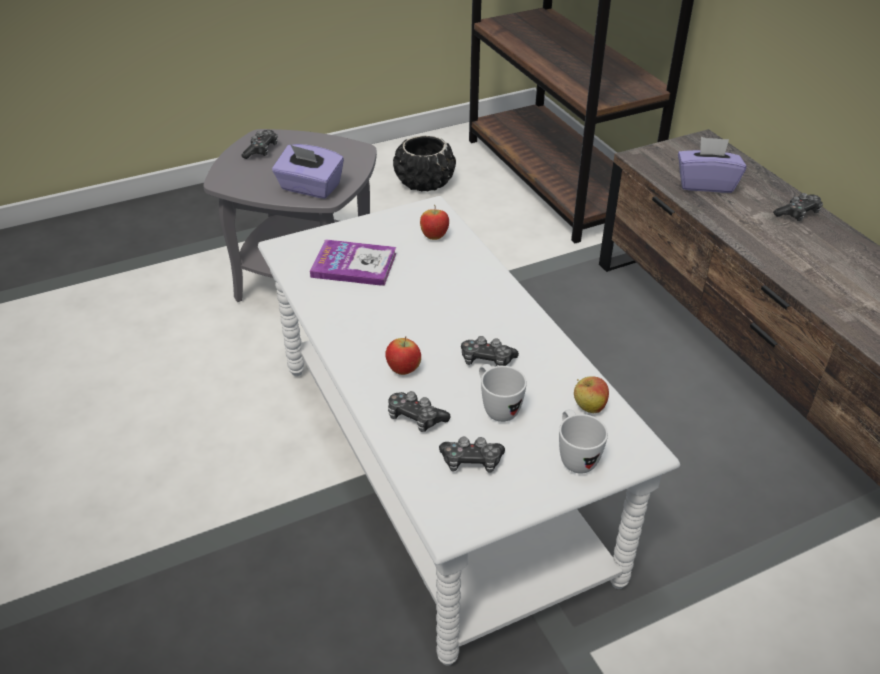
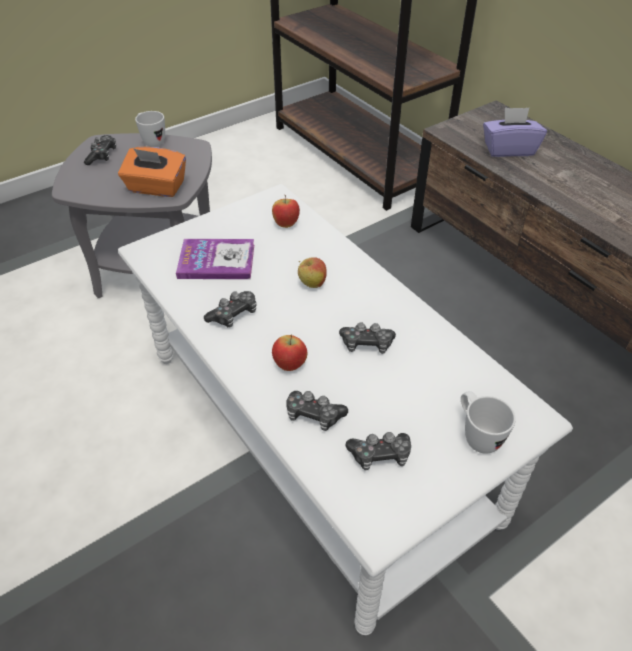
camera: 10 degrees left, 5 degrees up
(310, 188) = (156, 188): purple tissue box -> orange tissue box
(425, 183) = (246, 169): black planter -> none
(496, 408) = (389, 393): white mug -> white mug (151, 141)
(589, 407) = (475, 381): apple -> apple (312, 284)
(798, 214) = (593, 169): game controller -> game controller (233, 315)

